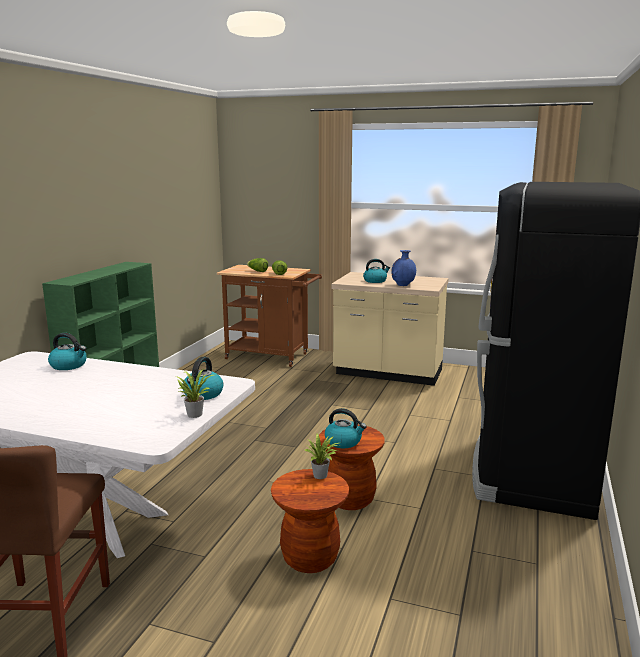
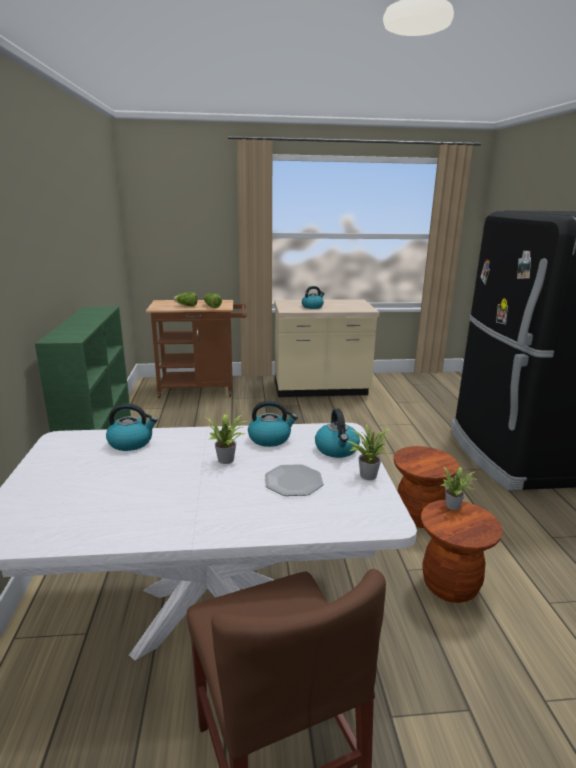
camera: 25 degrees left, 5 degrees up
(114, 386) = (228, 459): none -> potted plant
(134, 408) = (293, 482): none -> plate
(344, 442) = (426, 466): kettle -> kettle (270, 438)
(403, 285) = (342, 309): blue vase -> none

